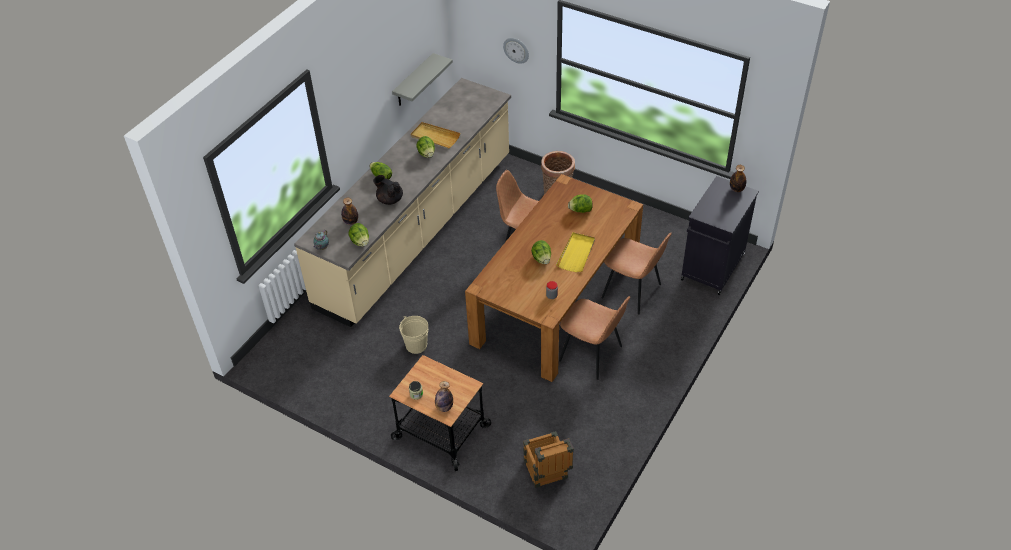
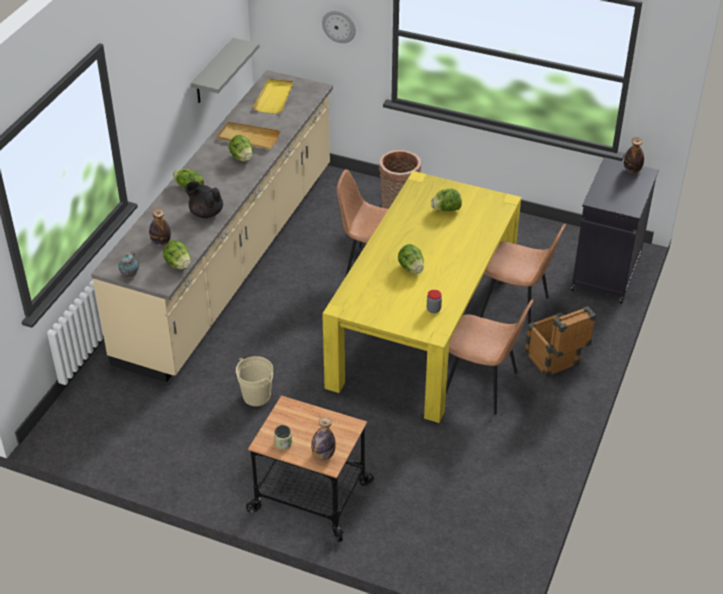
camera: 10 degrees left, 5 degrees down
(547, 474) = (457, 533): crate -> crate (554, 363)
(556, 300) = (423, 326): brown dining table -> yellow dining table
(576, 253) = (453, 259): yellow tray -> yellow tray (274, 98)

